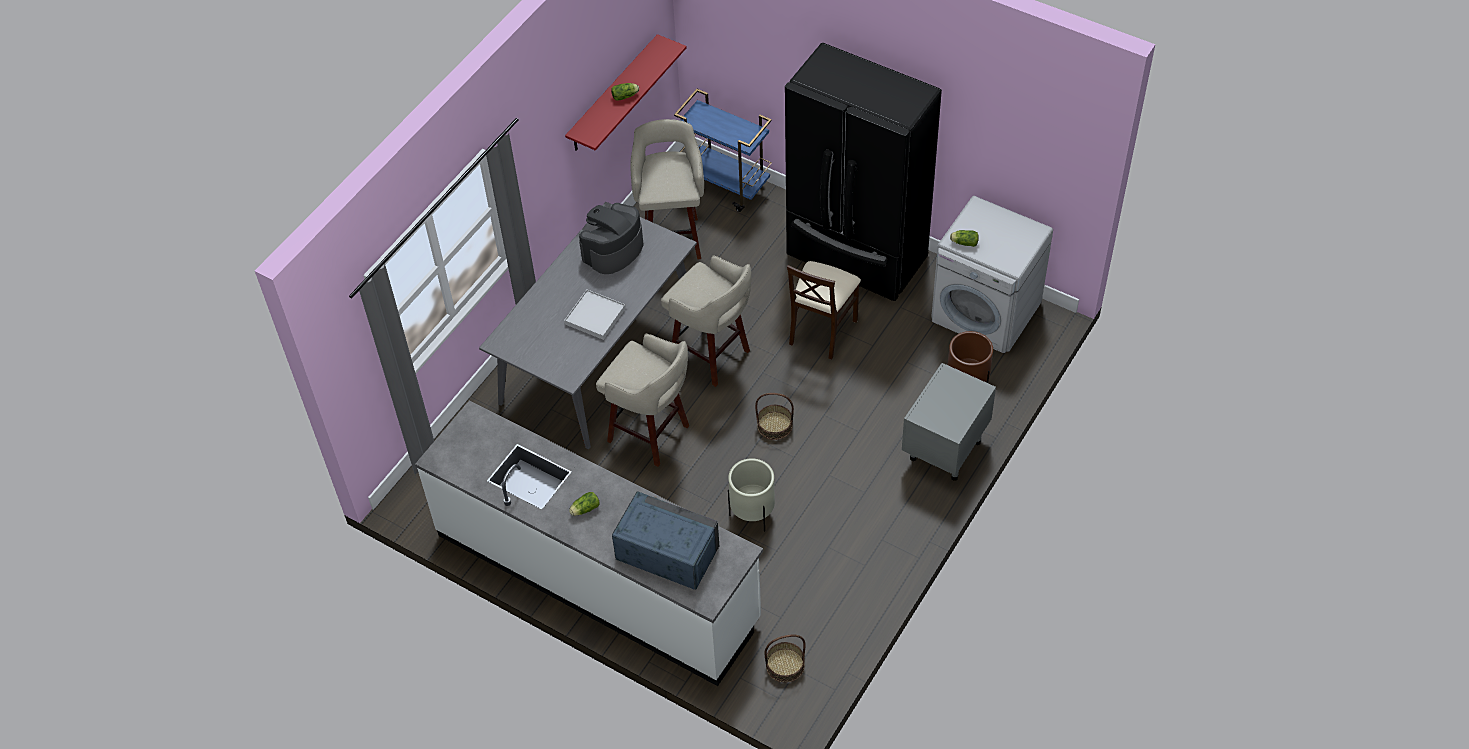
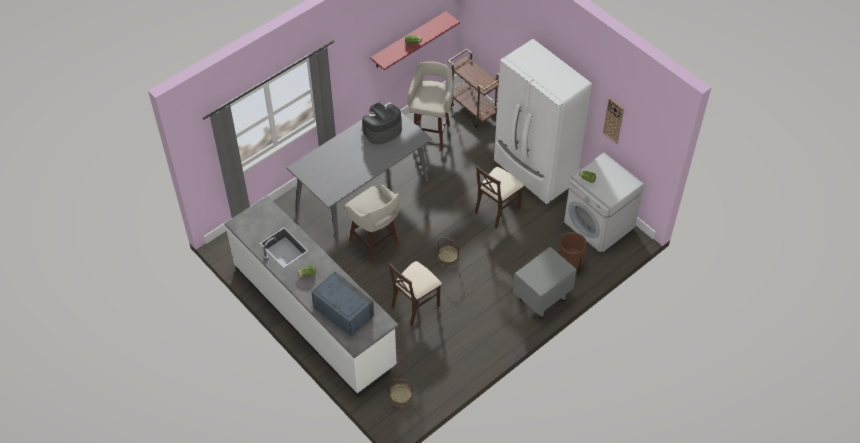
camera: 15 degrees right, 0 degrees up
(595, 316) = (358, 166): white tray -> none
(712, 357) = (427, 208): beige stool -> none
(726, 188) = (473, 112): blue cart -> brown cart
(752, 514) = (415, 305): beige planter -> beige chair
(854, 258) = (532, 172): black fridge -> white fridge
(985, 140) = (613, 120): none -> wall clock

